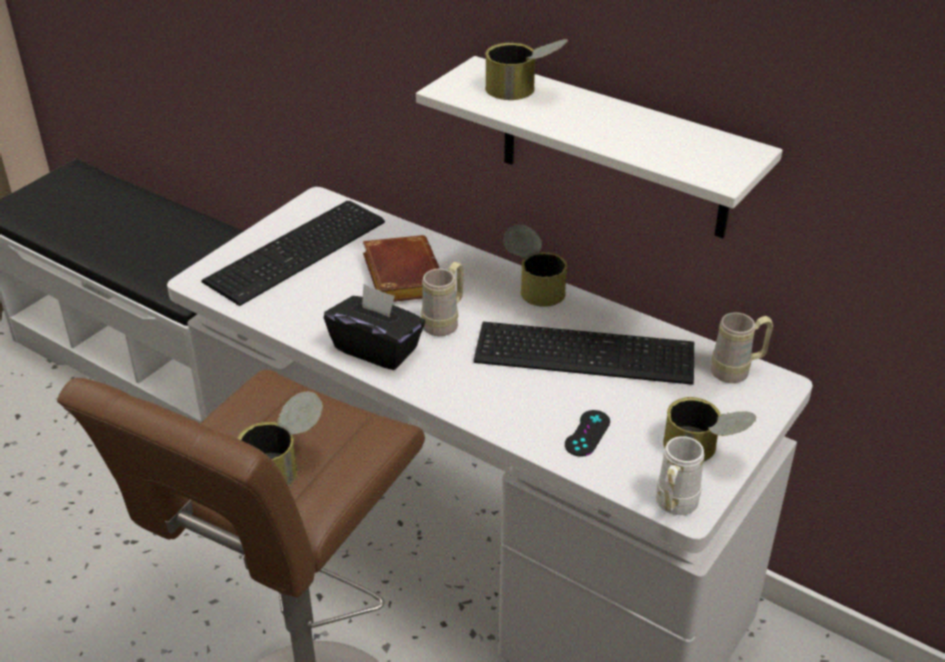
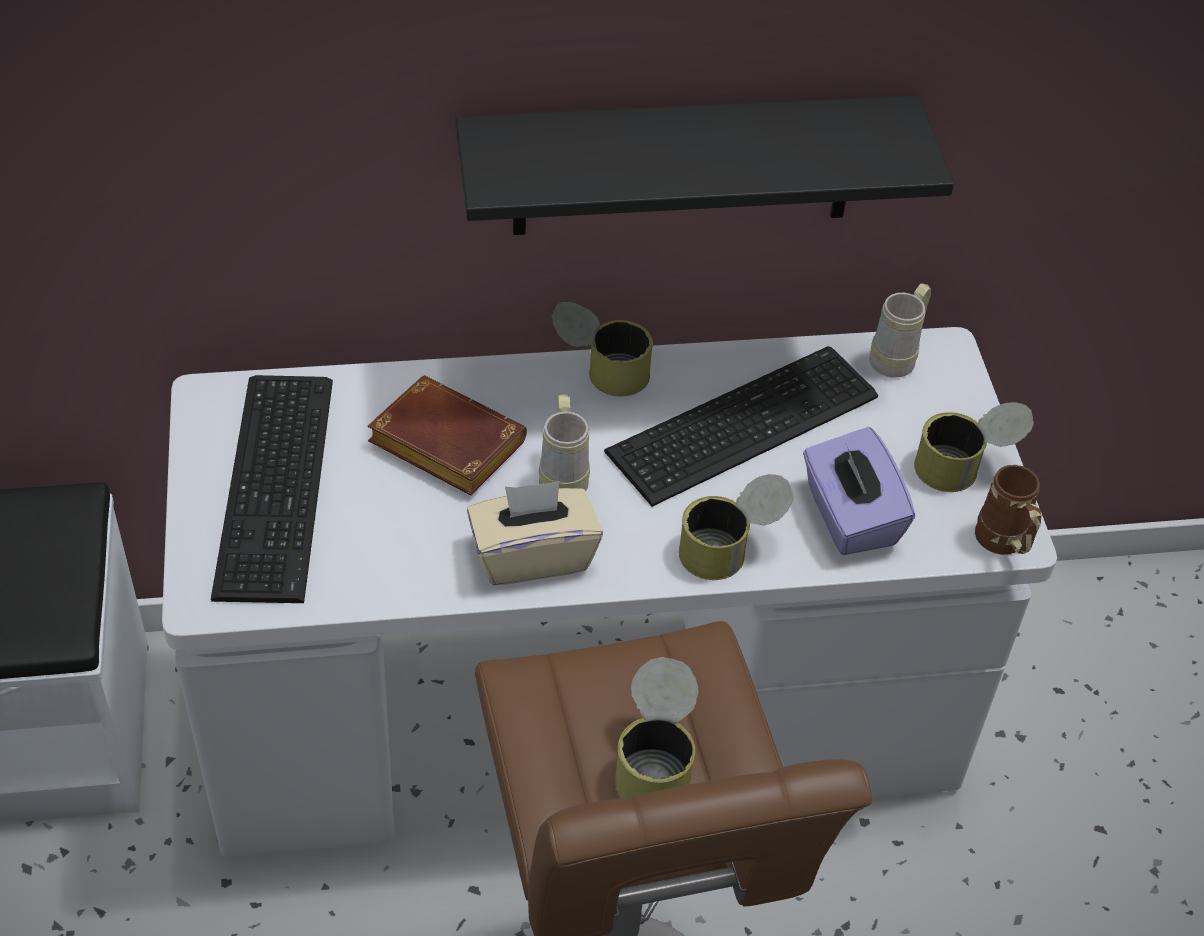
camera: 45 degrees left, 10 degrees up
(377, 349) = (532, 555): black tissue box -> beige tissue box
(524, 91) = (585, 145): can -> can (731, 549)
(587, 433) = (849, 517): black game controller -> purple tissue box
(614, 149) = (684, 165): white shelf -> black shelf
(673, 507) = (1003, 545): white mug -> brown mug

